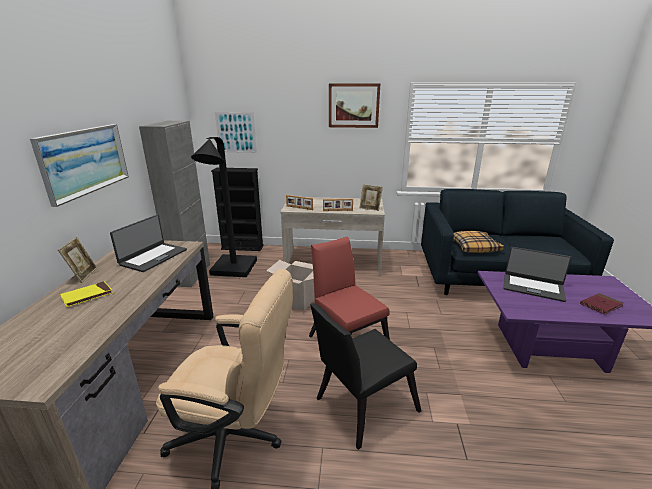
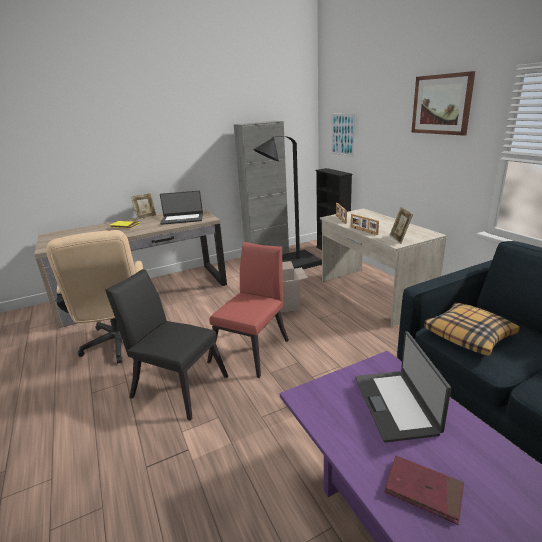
camera: 60 degrees right, 0 degrees up
(85, 161) = (173, 145): picture -> none

